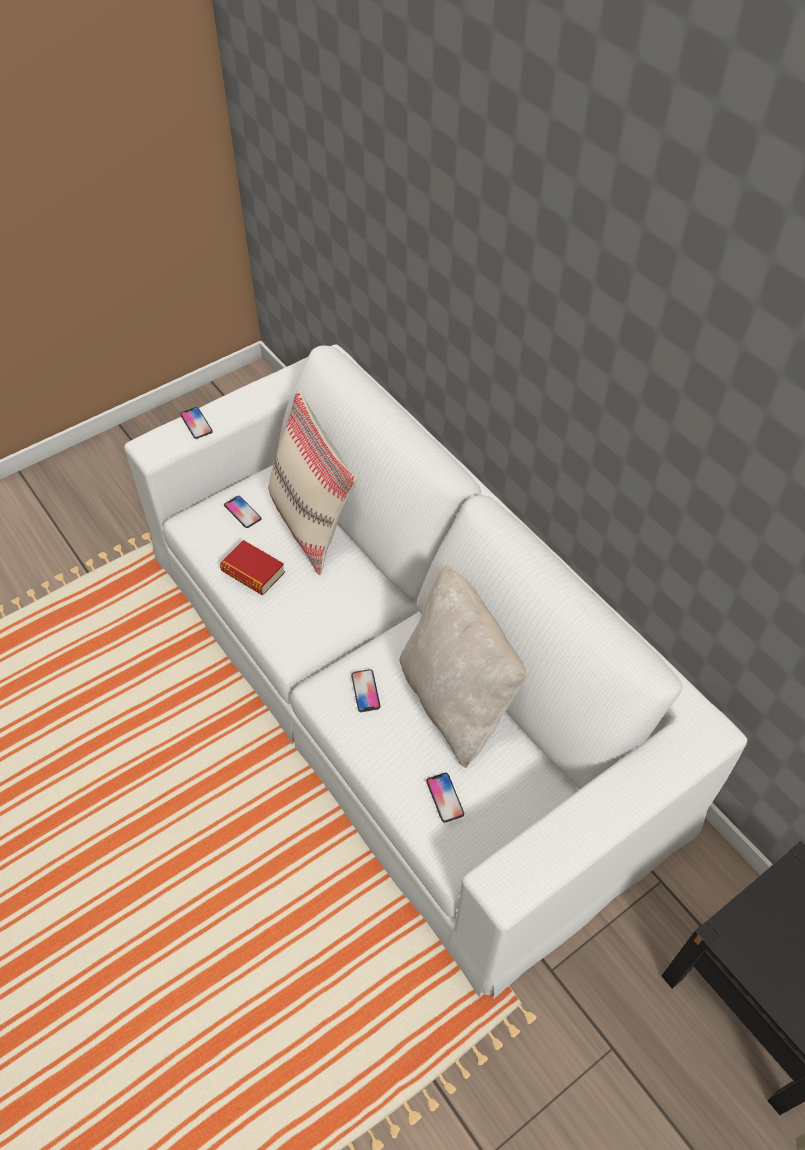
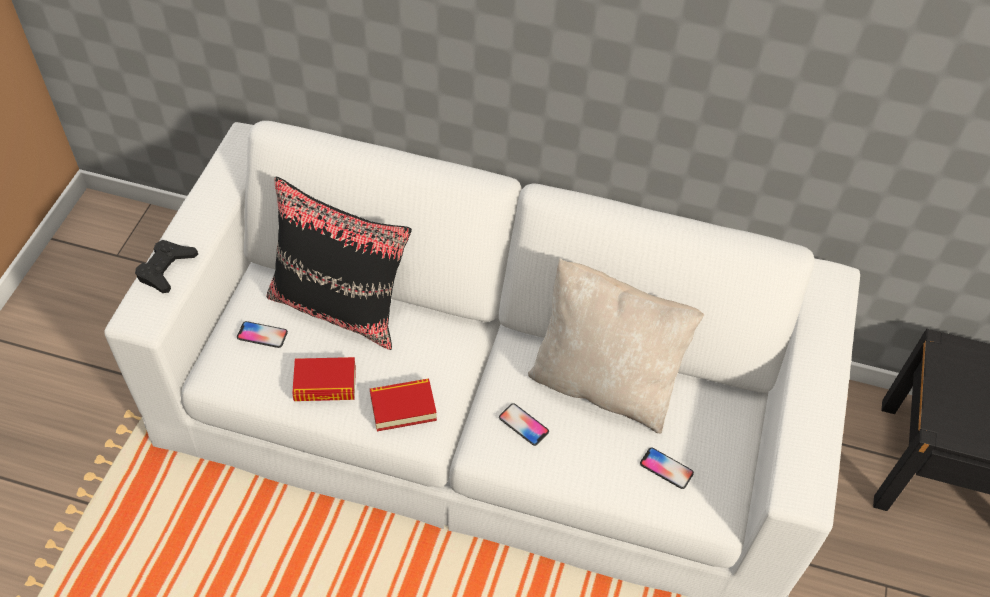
camera: 40 degrees left, 0 degrees up
(196, 423) = (166, 269): phone -> black game controller
(291, 622) = (403, 408): none -> book
(312, 523) = (340, 307): beige pillow -> black pillow

